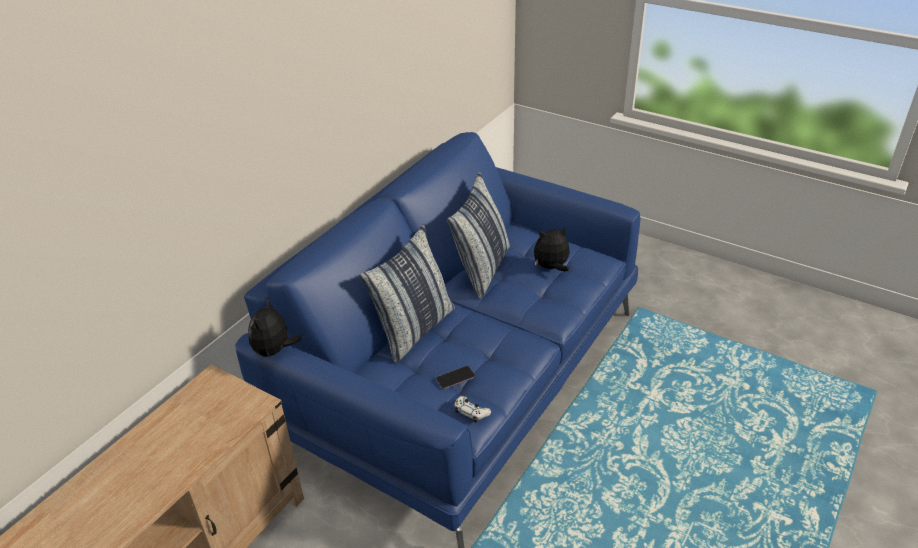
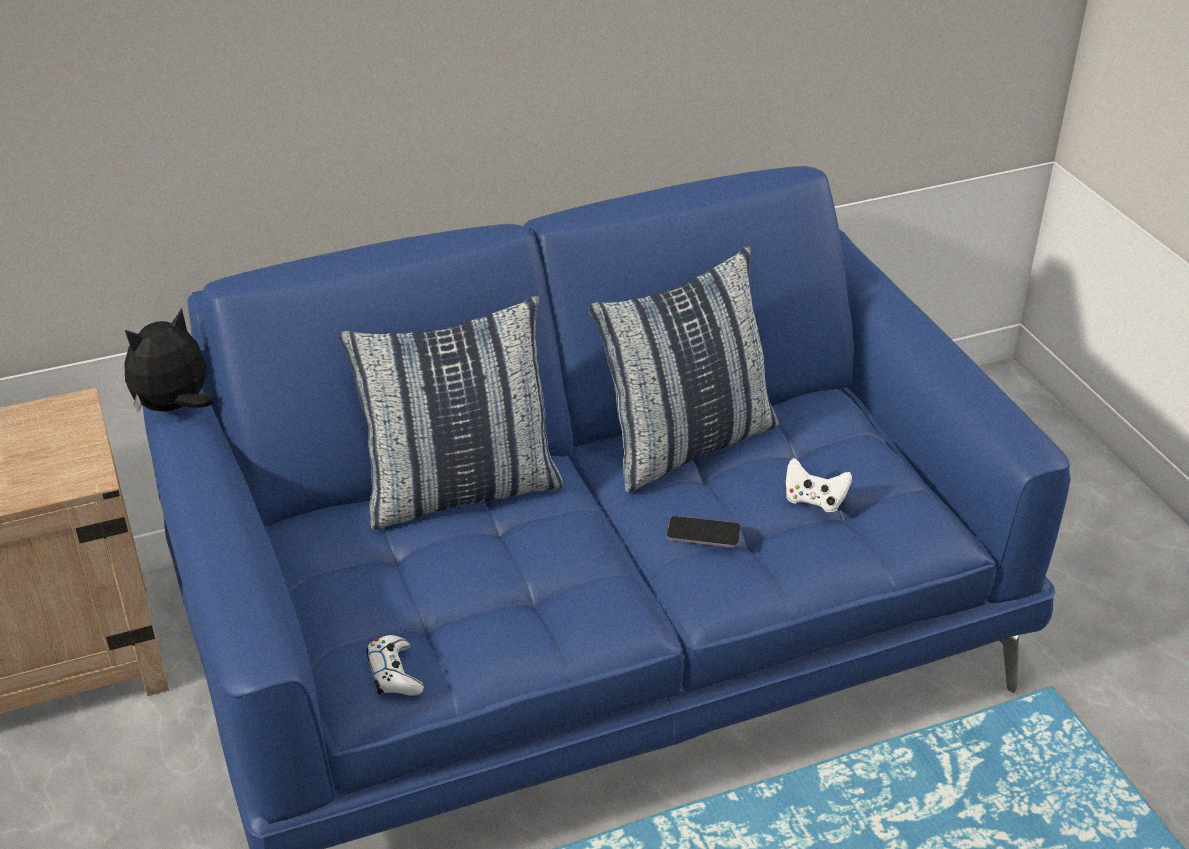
camera: 35 degrees right, 0 degrees up
(455, 378) = (429, 604): phone -> phone (703, 534)
(551, 267) = (814, 500): plush toy -> white game controller

